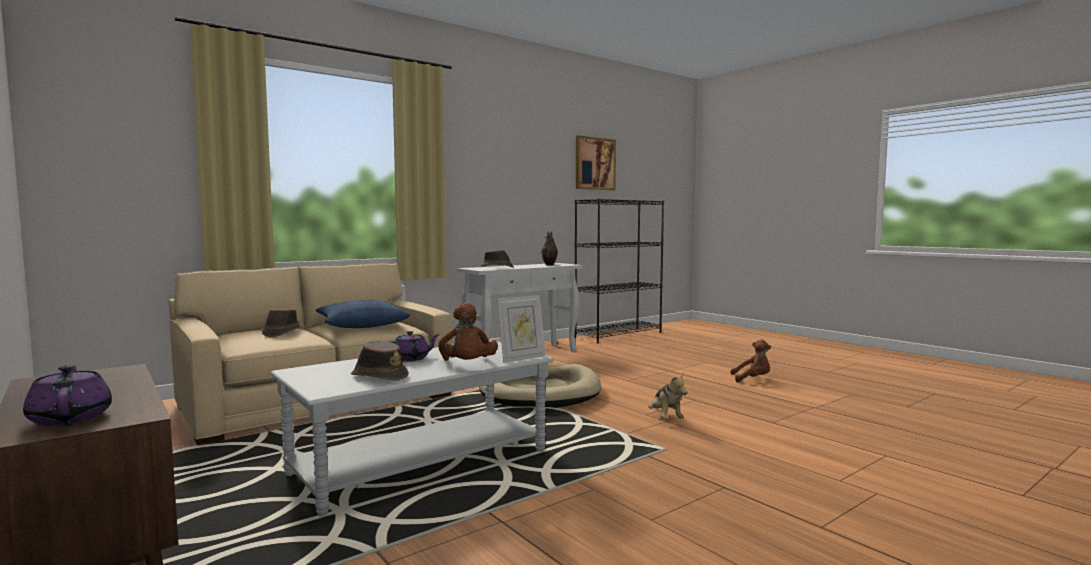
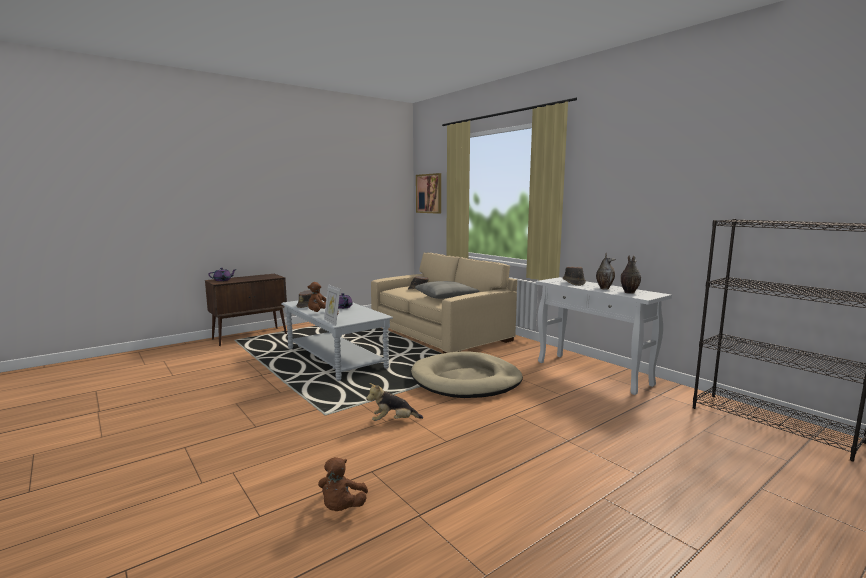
camera: 90 degrees right, 5 degrees up
(362, 324) = (446, 296): blue pillow -> grey pillow
(528, 266) = (604, 288): none -> vase
(595, 164) = (795, 164): picture -> picture (429, 193)
(752, 379) = (547, 494): brown plush toy -> brown plush toy (342, 508)

